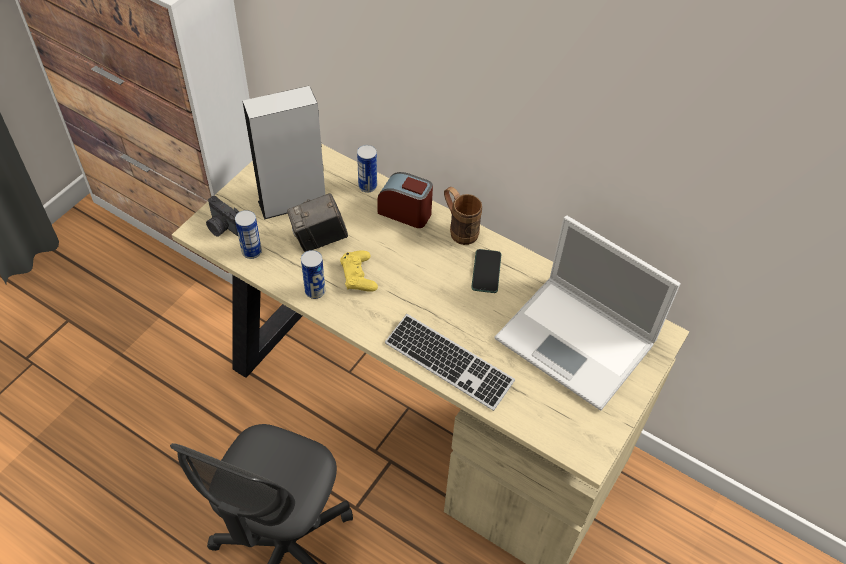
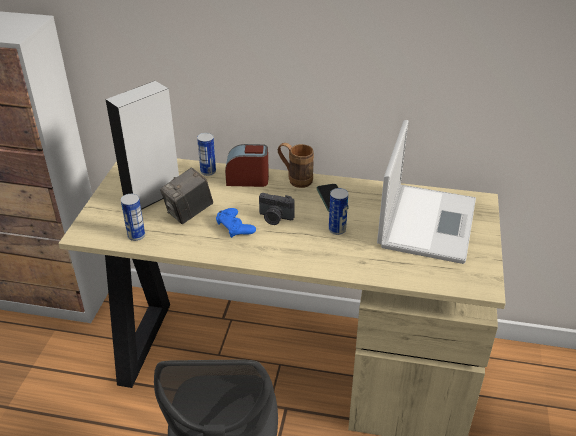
camera: 20 degrees left, 15 degrees down
(223, 227) = (102, 226): camera -> camera (275, 218)
(315, 291) = (205, 246): can -> can (337, 230)
(358, 275) = (235, 227): yellow game controller -> blue game controller
(448, 363) = (341, 261): keyboard -> none
(577, 342) = (427, 221): laptop -> laptop turned 90 degrees counterclockwise

